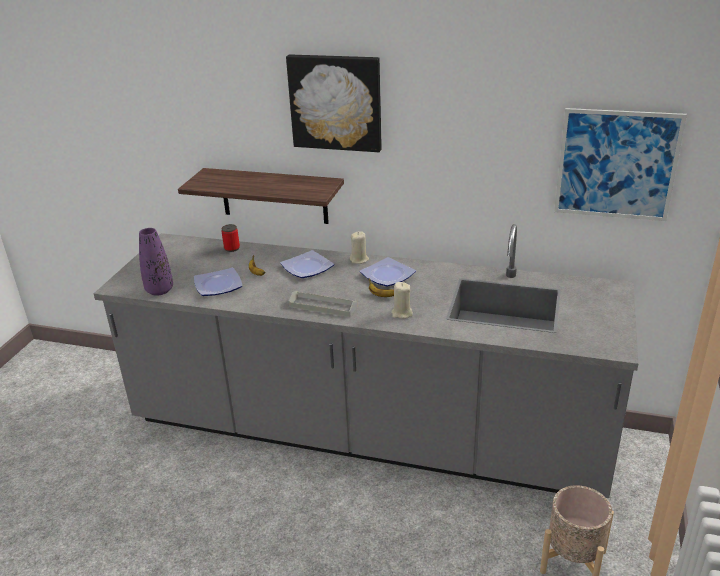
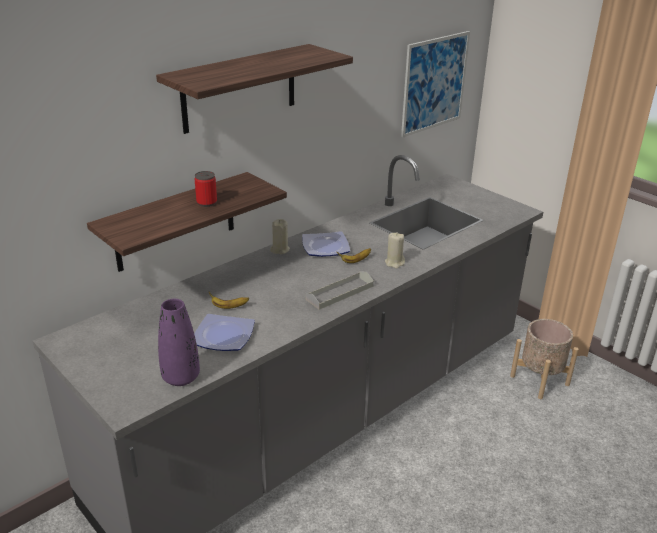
camera: 60 degrees left, 0 degrees up
(232, 248) = (153, 305): can -> can (206, 202)
(307, 267) = (257, 277): plate -> none
(336, 102) = (239, 88): picture -> shelf

